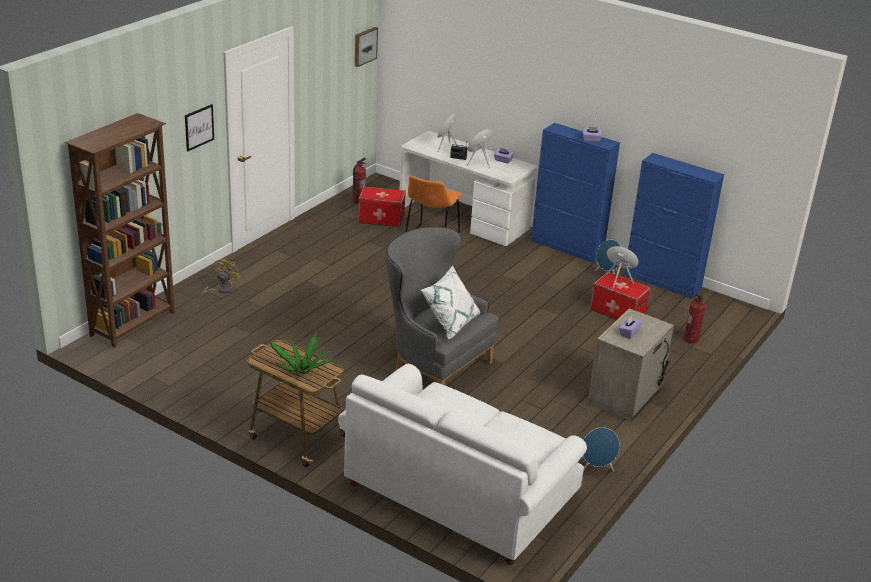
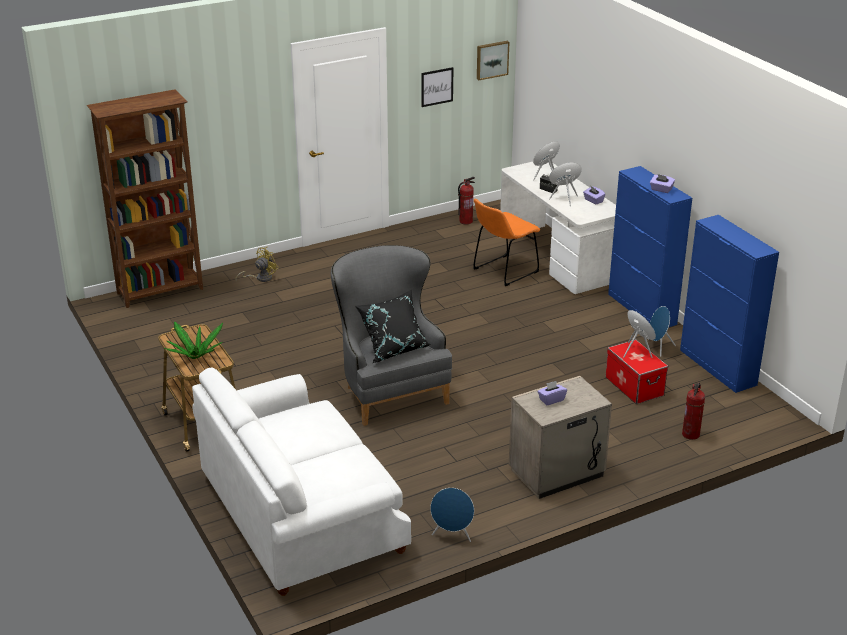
camera: 30 degrees right, 0 degrees up
(199, 127) = (257, 114): picture -> picture (437, 87)
(381, 219) = (472, 242): storage box -> none
(450, 323) = (393, 348): white pillow -> black pillow

